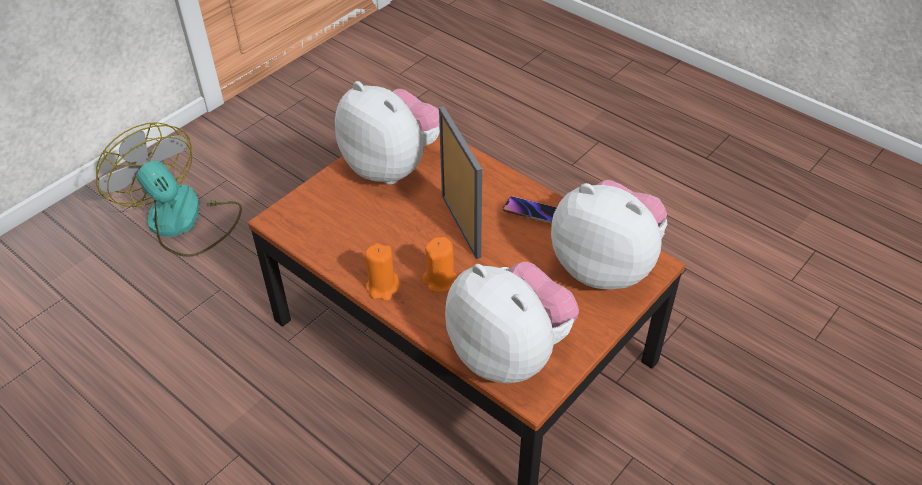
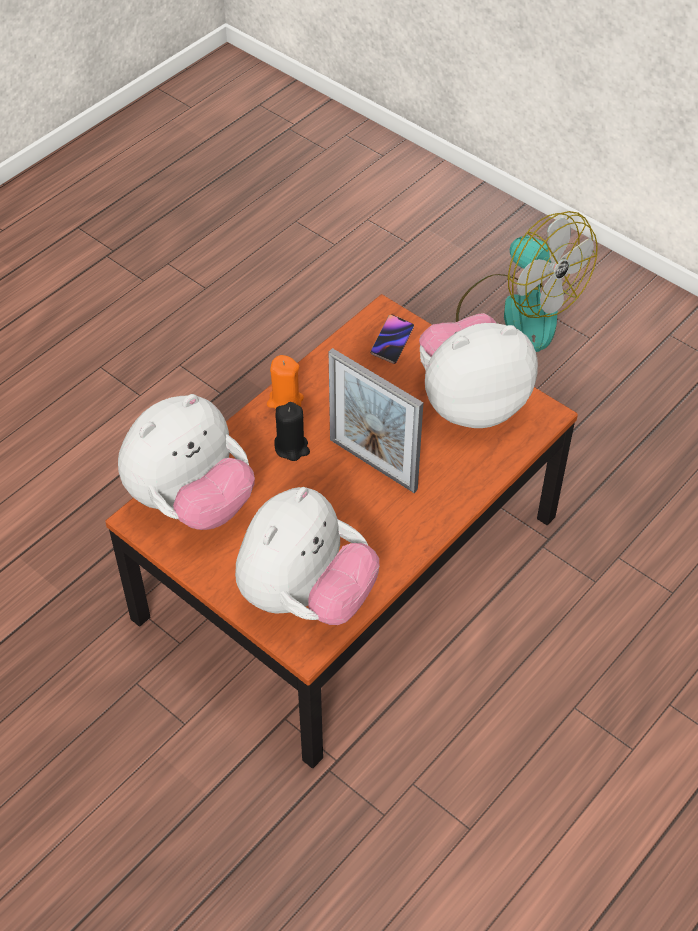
camera: 90 degrees right, 5 degrees up
(183, 222) = (517, 311): fan -> fan turned 90 degrees clockwise
(392, 166) = (470, 402): plush toy -> plush toy turned 150 degrees counterclockwise
(441, 280) = (292, 447): orange candle -> black candle
(461, 225) = (373, 464): picture frame -> picture frame turned 60 degrees clockwise
(531, 212) = (394, 530): phone -> phone (392, 341)

